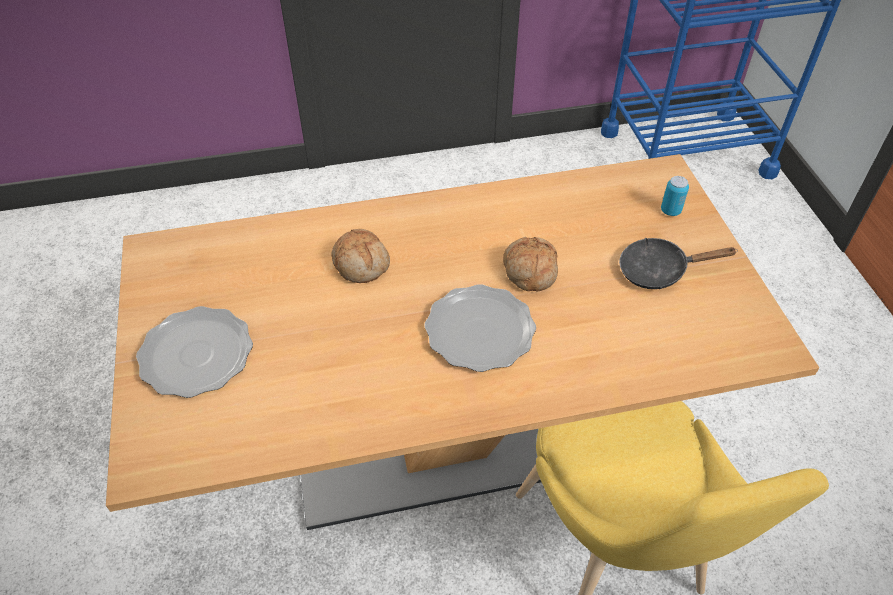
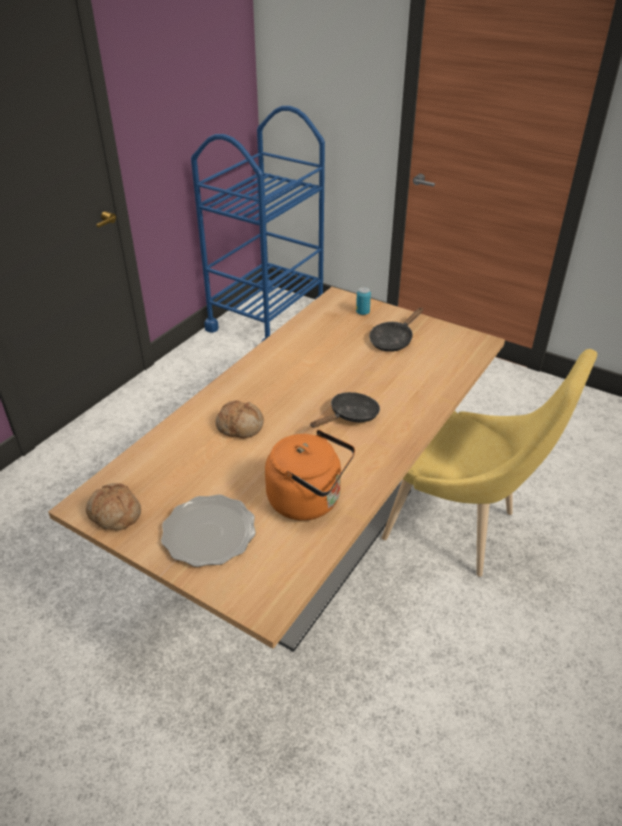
camera: 45 degrees left, 10 degrees down
(314, 393) = (309, 500): none -> orange kettle
(479, 331) = (350, 416): plate -> black frying pan
(529, 271) = (335, 375): bread -> bread (114, 514)

